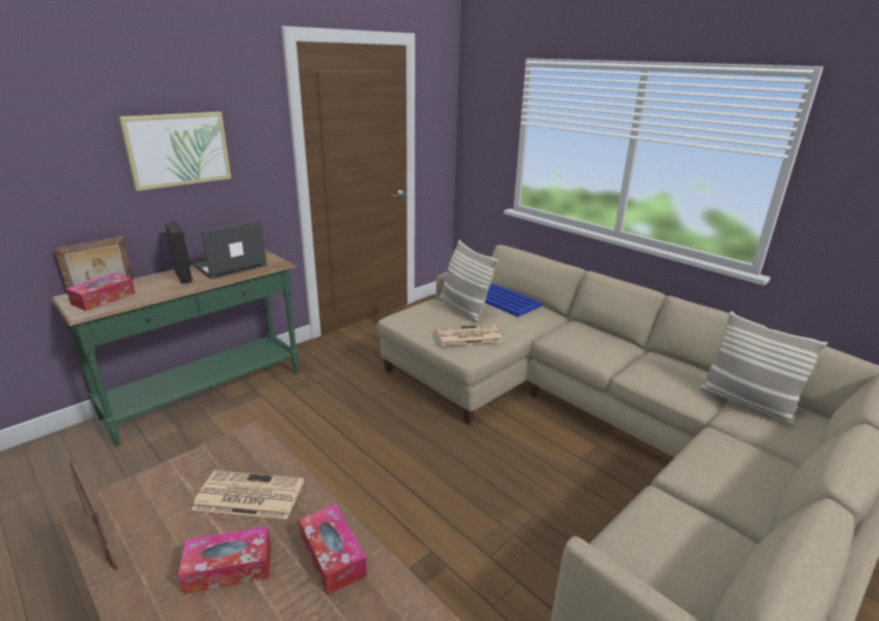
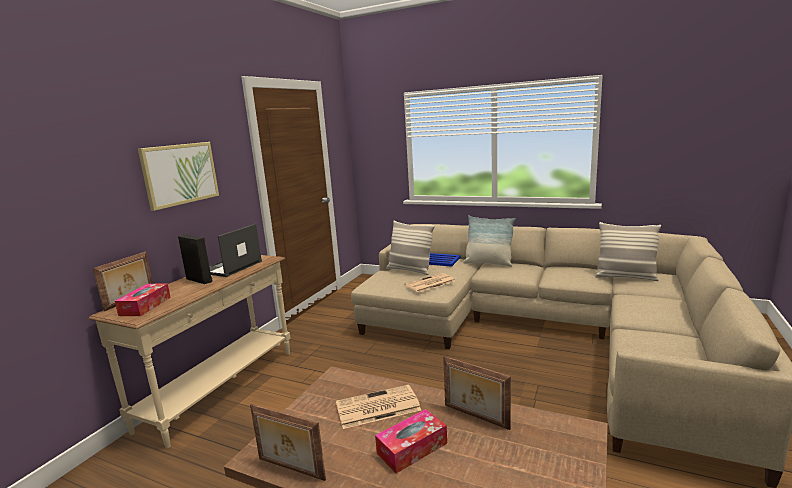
camera: 20 degrees left, 10 degrees down
(207, 395) = (222, 389): green console table -> beige console table
(332, 555) = (475, 417): tissue box -> picture frame
(572, 324) = (488, 263): none -> pillow

